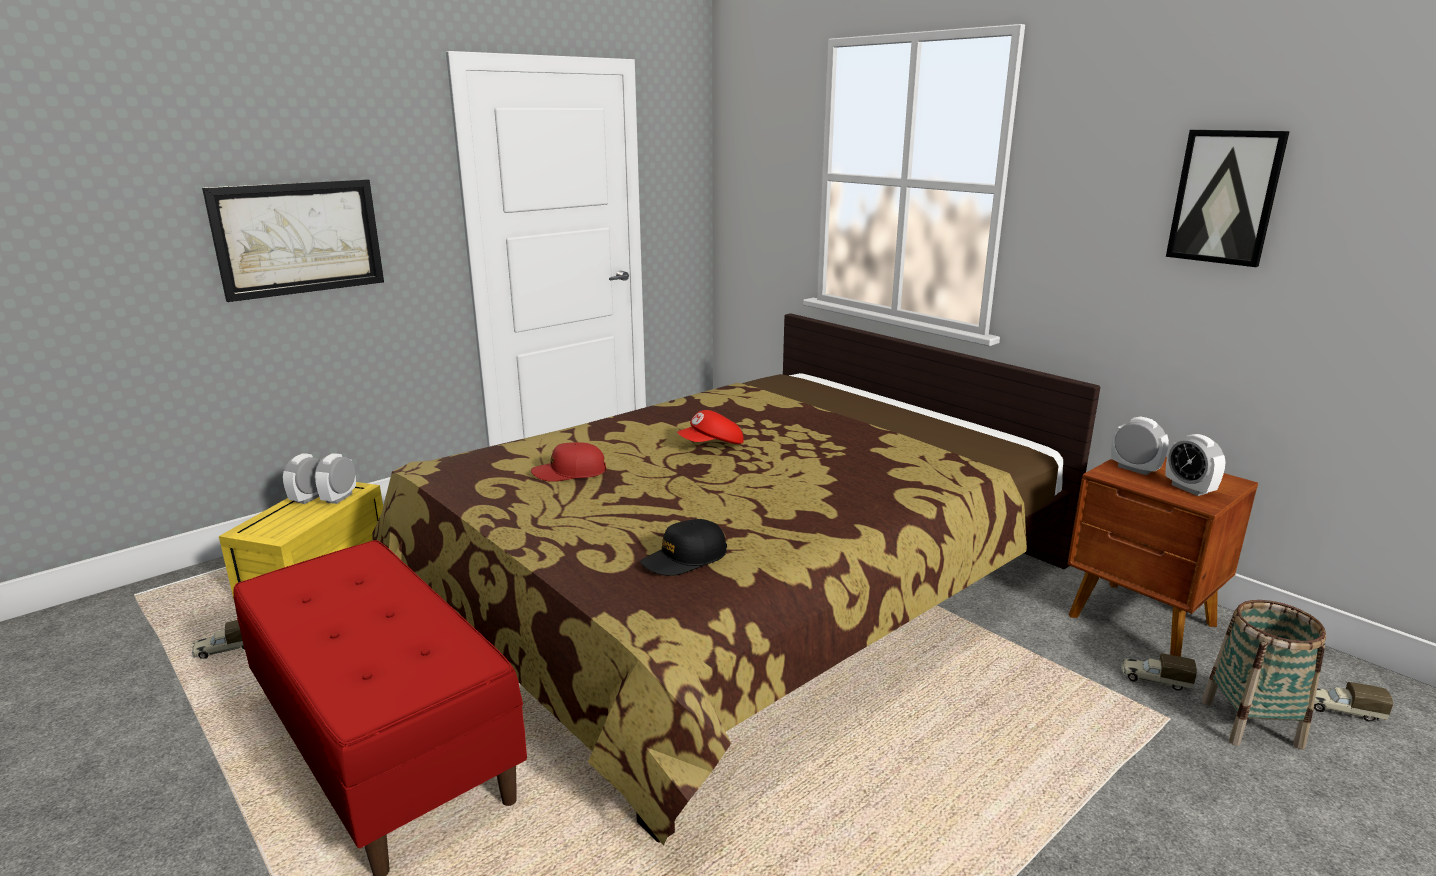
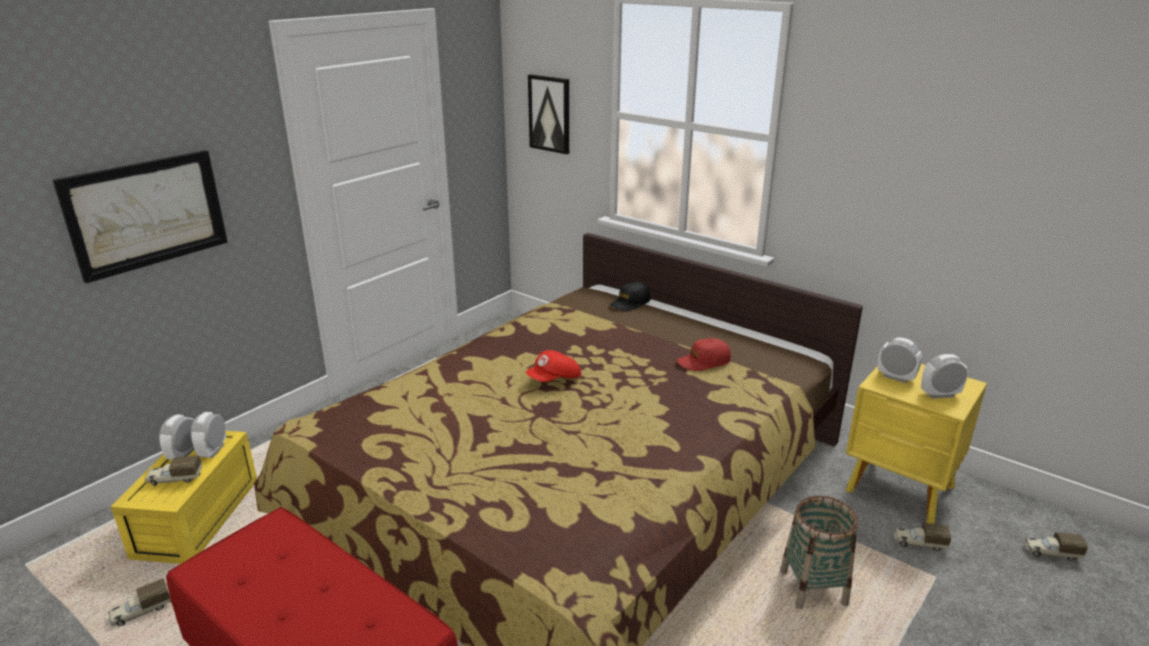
camera: 10 degrees left, 5 degrees up
(290, 518) = (174, 479): none -> toy truck
(569, 472) = (441, 423): red cap -> red cap (703, 362)
(684, 559) = (572, 509): black cap -> black cap (630, 303)
(1142, 622) = (900, 490): brown nightstand -> yellow nightstand
(1189, 489) = (940, 394): alarm clock -> alarm clock turned 120 degrees clockwise
(1225, 197) = (960, 160): picture -> picture (550, 114)
(1251, 724) = (992, 573): basket -> basket (813, 587)

